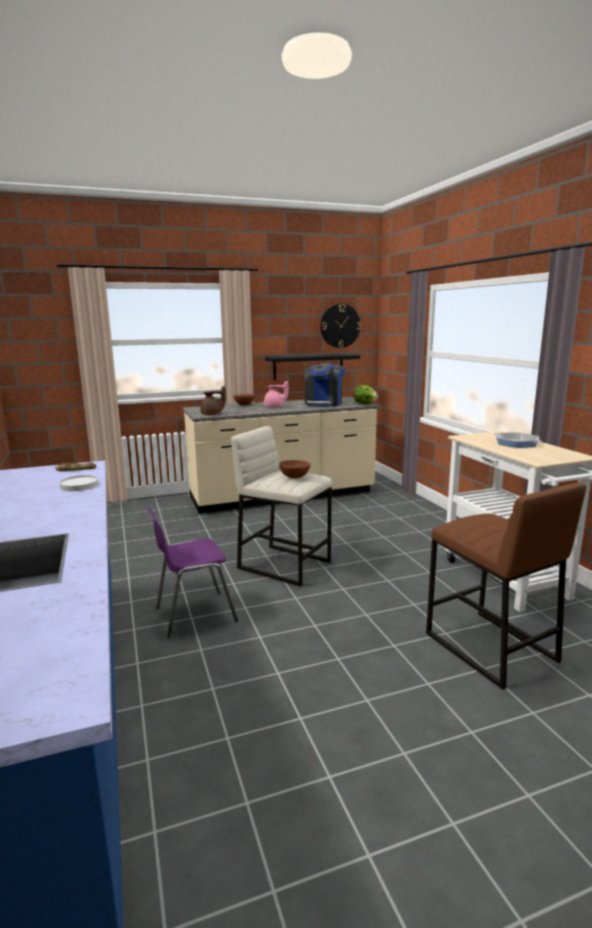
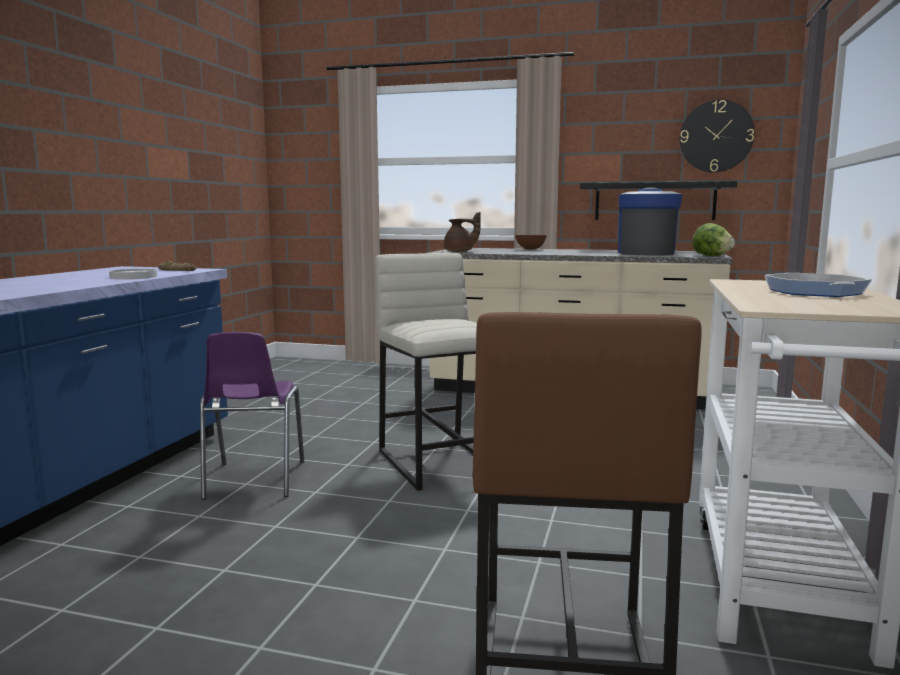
camera: 35 degrees right, 5 degrees down
(193, 614) = (253, 481): purple chair -> purple chair turned 105 degrees counterclockwise
(275, 407) = (563, 251): pink teapot -> none
(294, 477) = (446, 322): brown bowl -> none
(324, 404) = (646, 253): coffee machine -> coffee machine turned 135 degrees clockwise

